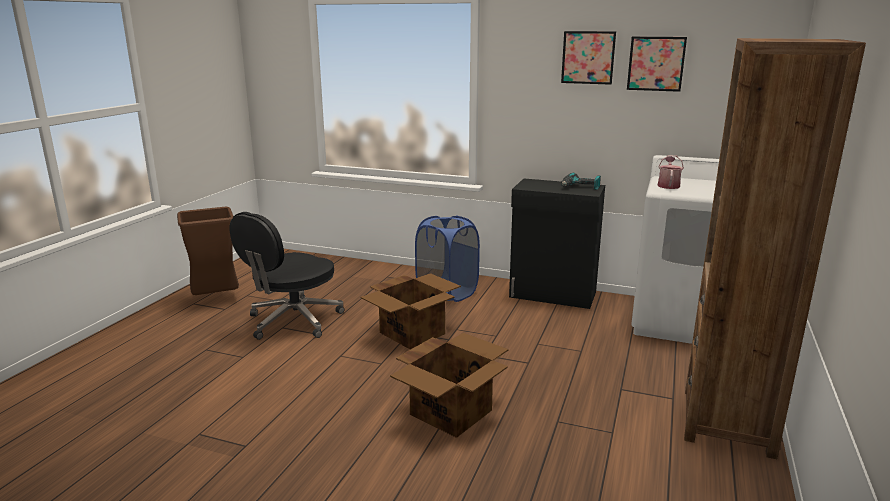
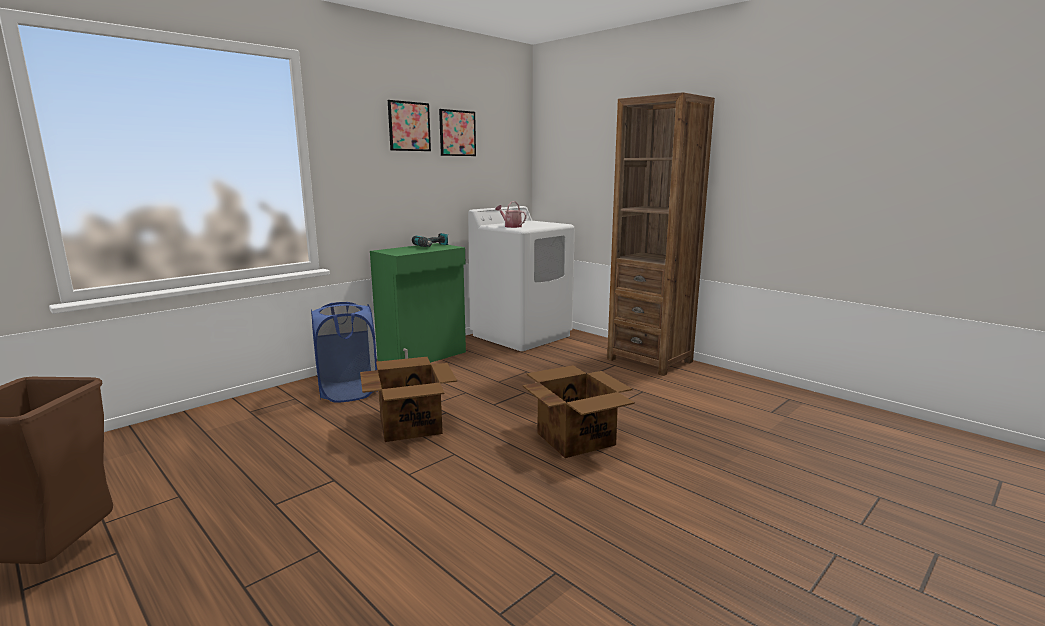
camera: 65 degrees left, 5 degrees down
(293, 321) = (268, 493): black office chair -> none
(553, 295) = (424, 356): black cabinet -> green cabinet

